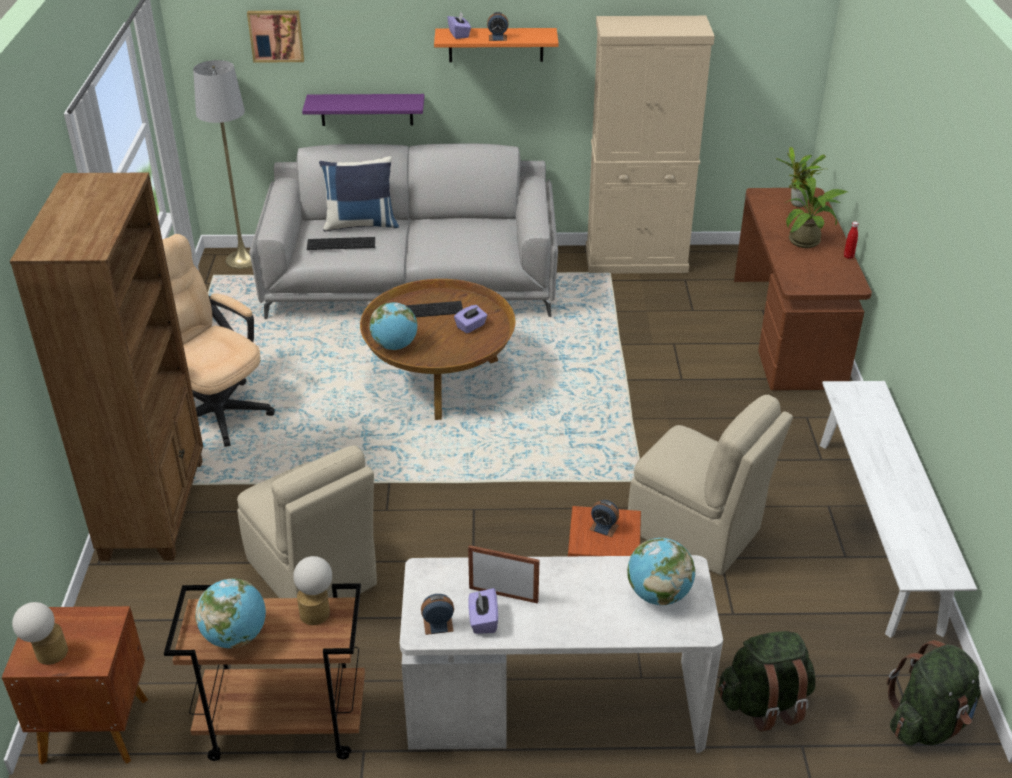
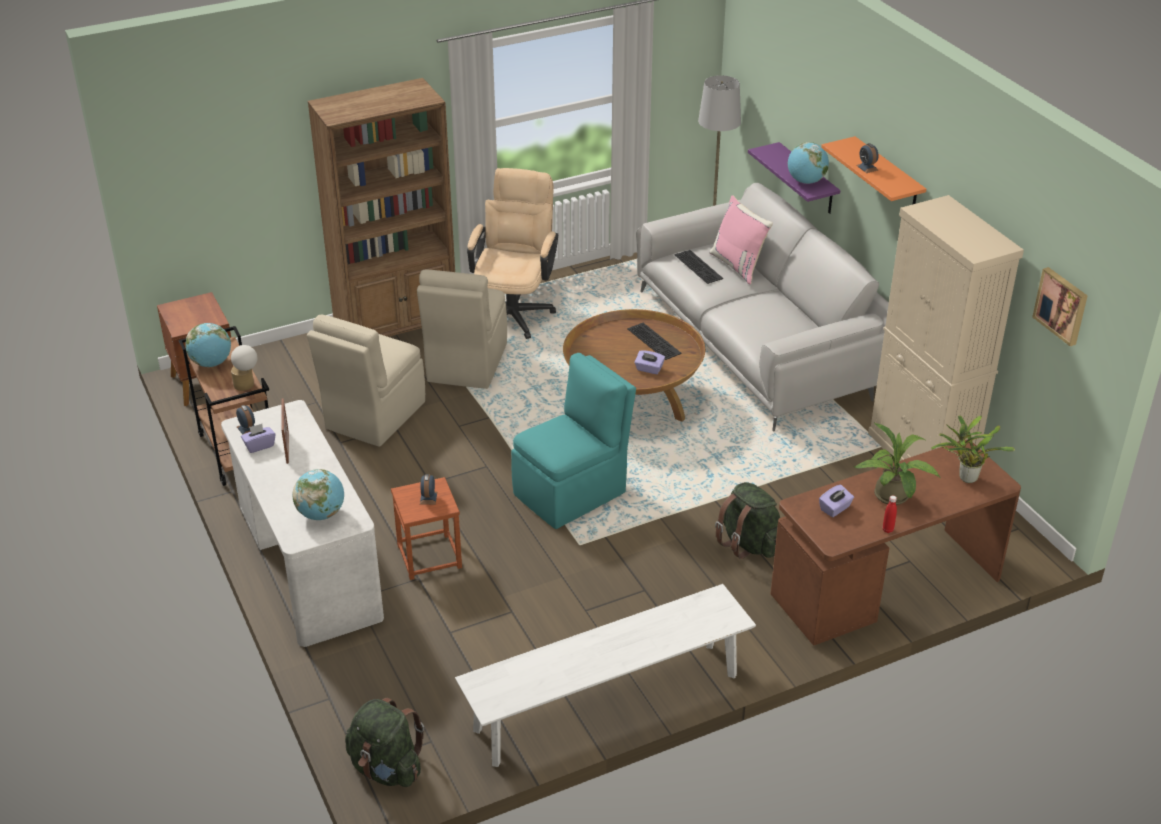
camera: 65 degrees right, 0 degrees up
(47, 654) = (179, 311): table lamp -> none
(276, 35) = (772, 81): picture -> picture (1062, 305)
(361, 224) = (738, 265): blue pillow -> pink pillow
(395, 346) = (592, 342): globe -> globe (806, 181)
(459, 34) = (853, 149): purple tissue box -> purple tissue box (835, 508)
(558, 461) = (572, 492): none -> turquoise chair
(696, 531) = (535, 590): beige chair -> beige chair (466, 364)
(764, 703) = (362, 669): green backpack -> green backpack (749, 544)

